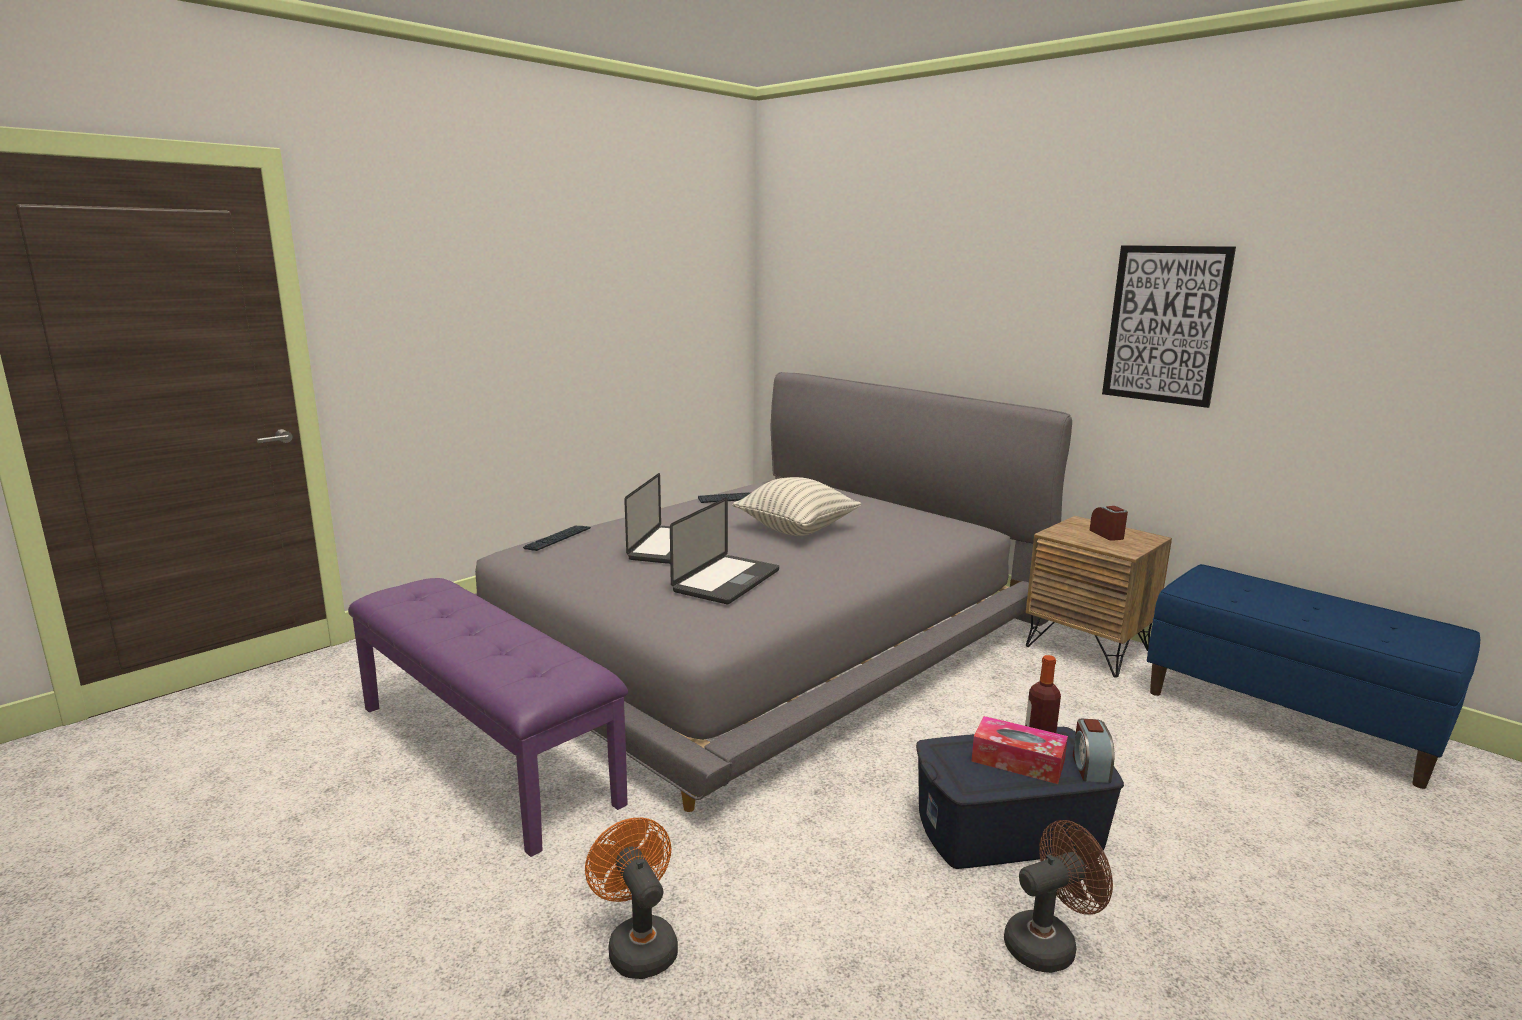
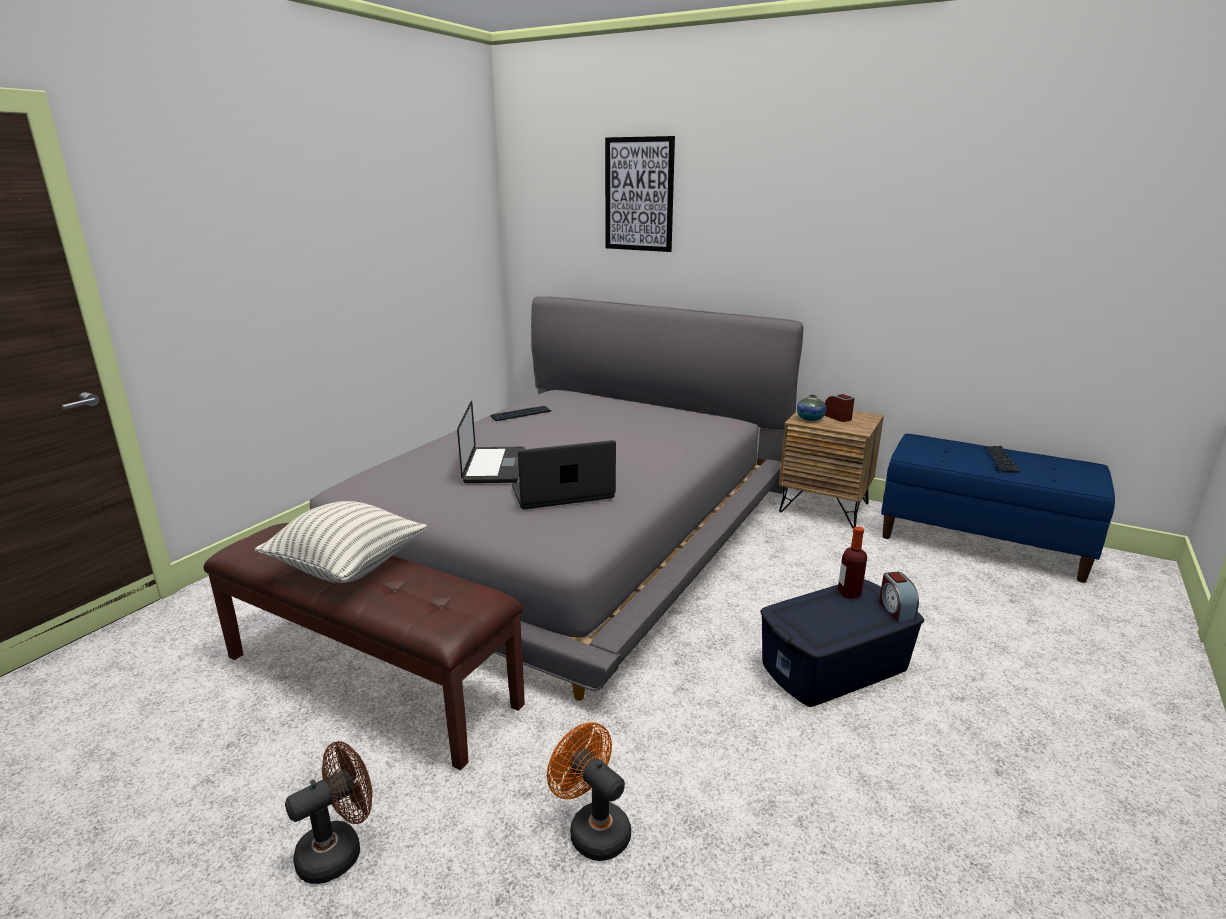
camera: 15 degrees left, 5 degrees up
(487, 752) = (372, 679): purple bench -> brown bench
(557, 539) = (384, 470): keyboard -> keyboard (1000, 460)
(726, 581) = (562, 493): laptop -> laptop turned 120 degrees counterclockwise
(796, 529) = (593, 438): pillow -> pillow (348, 567)
(1018, 761) = (843, 613): tissue box -> none
(1048, 943) = (902, 753): brown fan -> brown fan (339, 850)
(1069, 533) = (810, 419): none -> vase
(1165, 325) = (874, 246): picture -> picture (639, 194)

